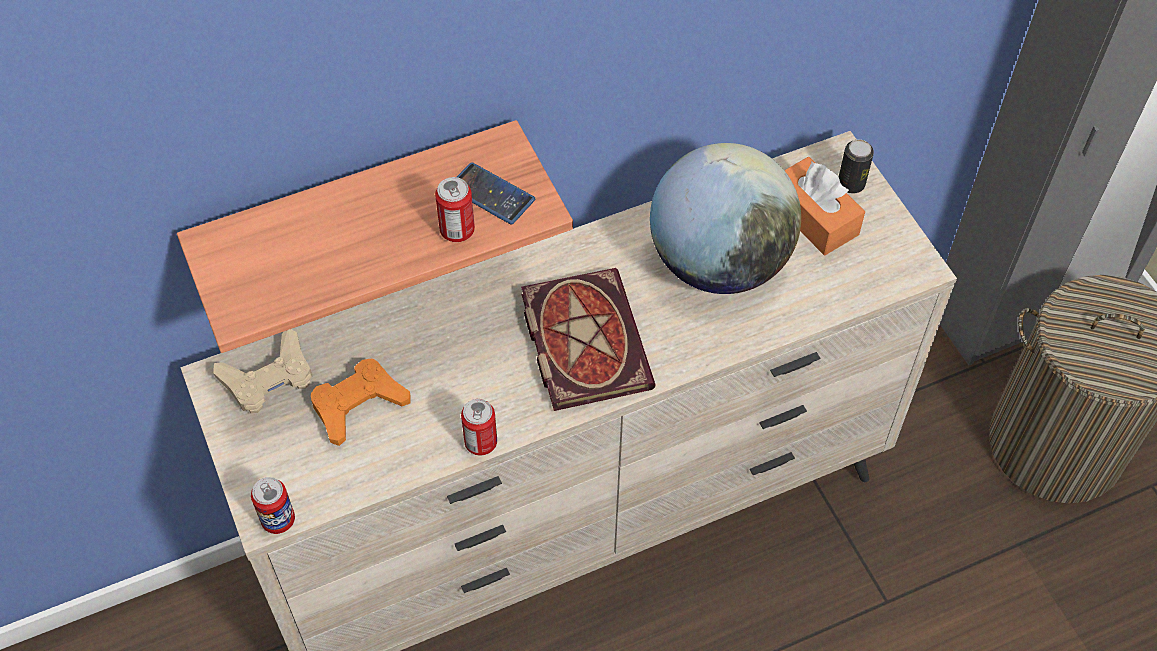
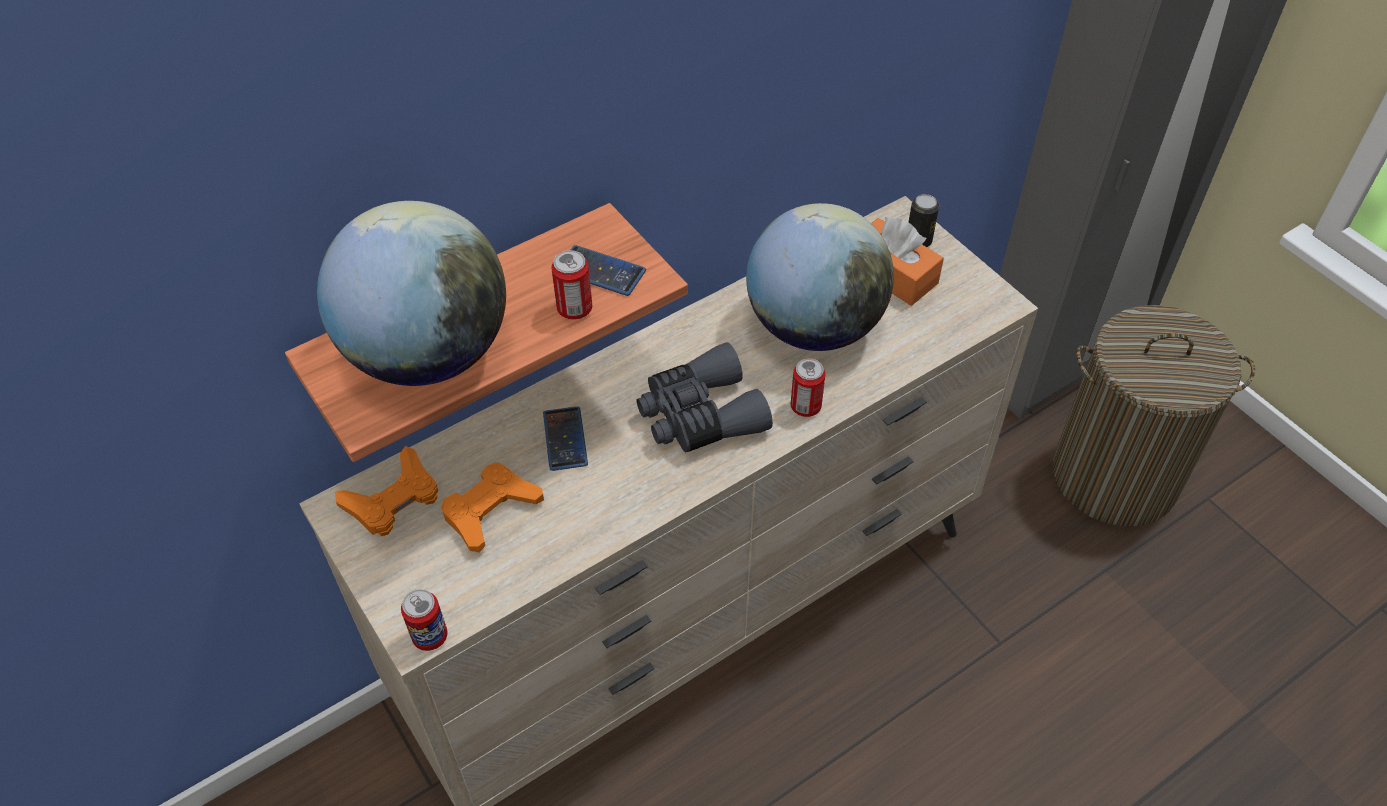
camera: 10 degrees left, 5 degrees down
(268, 378) = (393, 499): beige game controller -> orange game controller
(308, 256) = (428, 354): none -> globe
(444, 343) = (565, 439): none -> phone
(481, 442) = (622, 527): can -> can (805, 407)
(581, 339) = (700, 415): book -> grey binoculars

